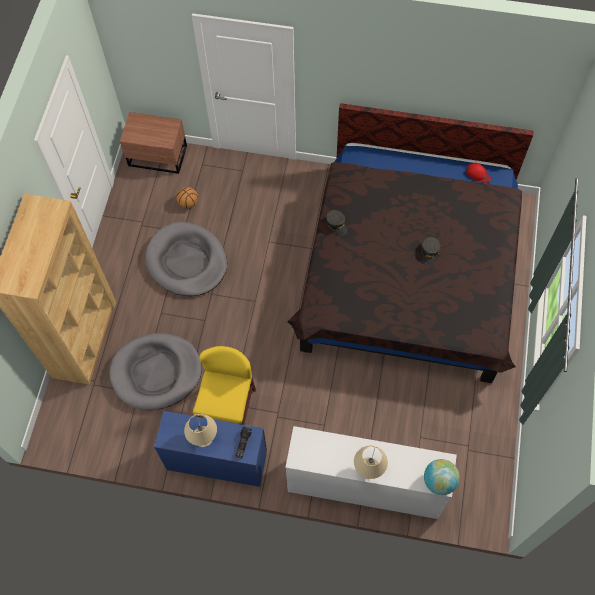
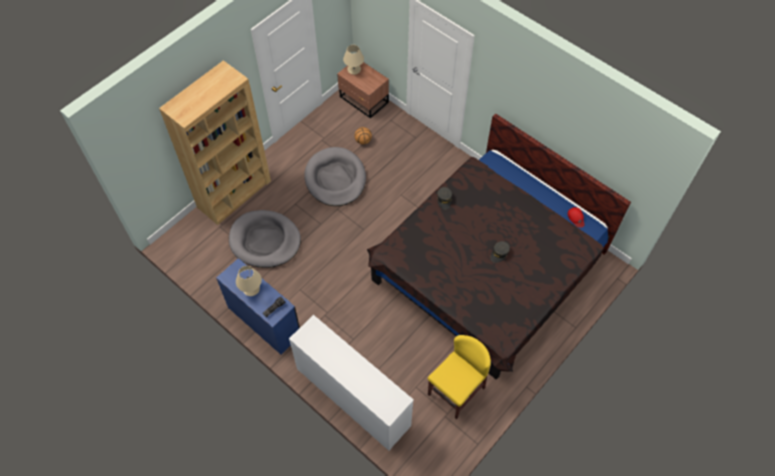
camera: 30 degrees right, 5 degrees down
(228, 409) = (295, 291): yellow chair -> yellow chair (456, 391)
(369, 468) = (344, 372): beige table lamp -> beige table lamp (354, 69)
(439, 481) = (388, 410): globe -> none

